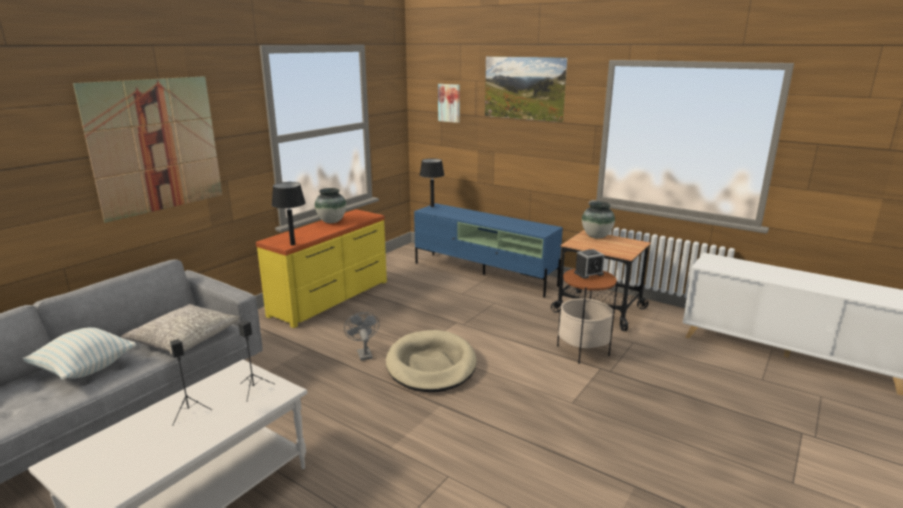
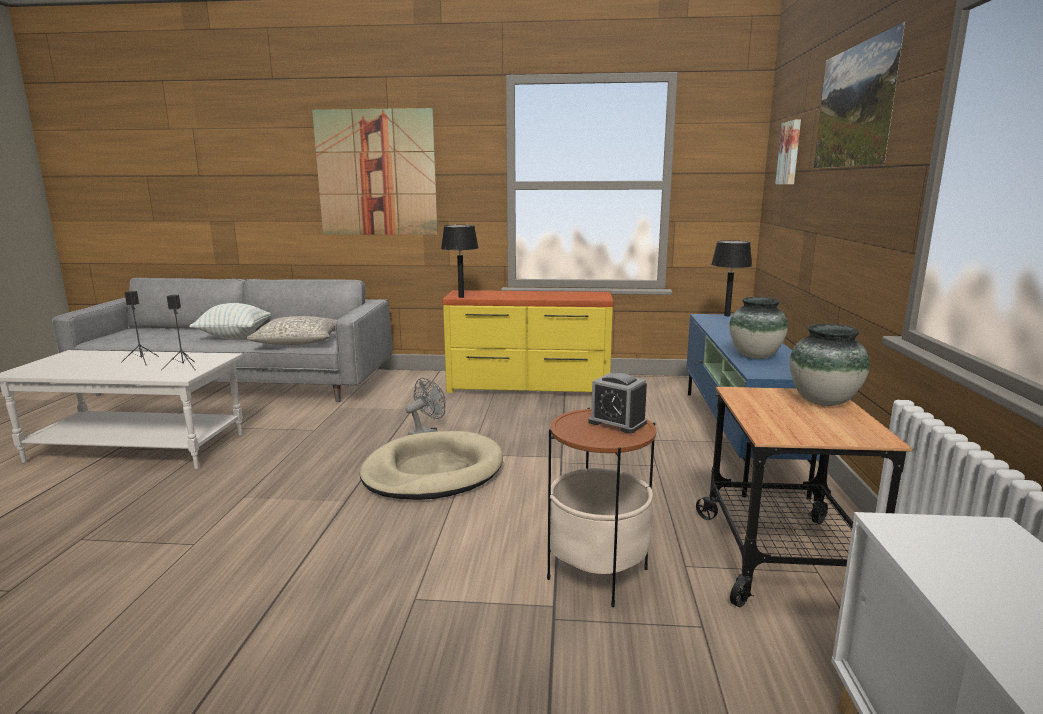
camera: 60 degrees right, 5 degrees down
(331, 222) = (549, 293): vase -> vase (754, 356)

